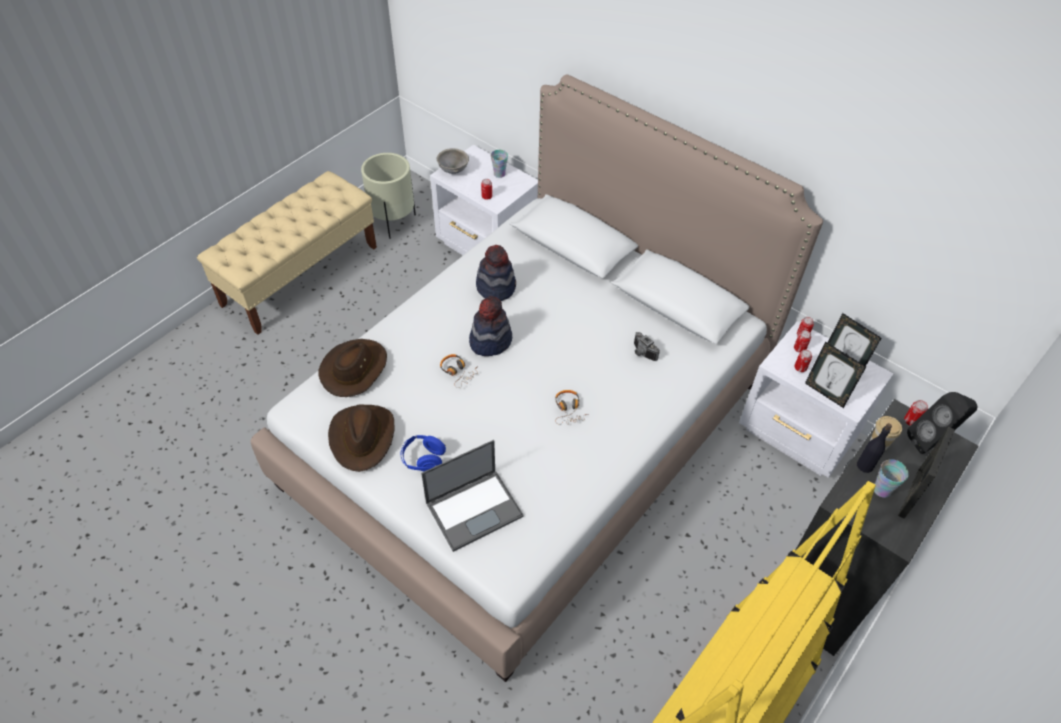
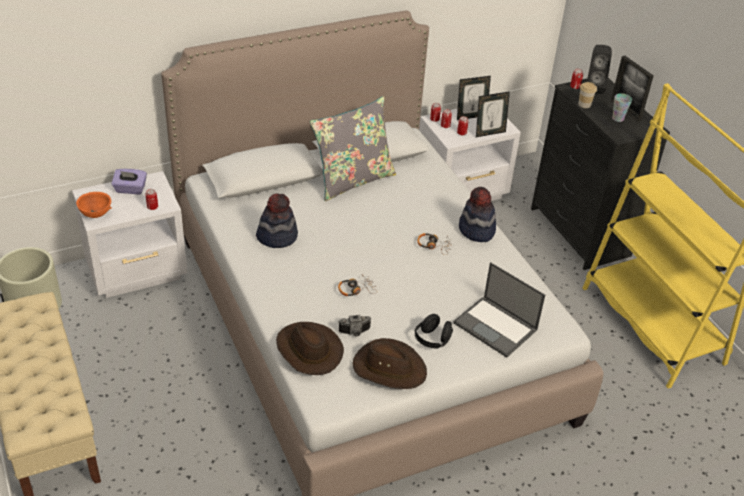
camera: 65 degrees left, 10 degrees down
(423, 459) = (432, 340): blue headphones -> black headphones
(453, 170) = (96, 214): grey bowl -> orange bowl
(475, 508) = (496, 327): laptop -> laptop turned 135 degrees clockwise
(490, 340) = (335, 260): hat -> hat (476, 230)
(499, 174) = (130, 189): cup -> purple tissue box
(624, 306) = (353, 180): none -> grey pillow
(642, 353) = (405, 190): camera -> camera (355, 333)
(865, 465) = (597, 116): black bottle -> none

